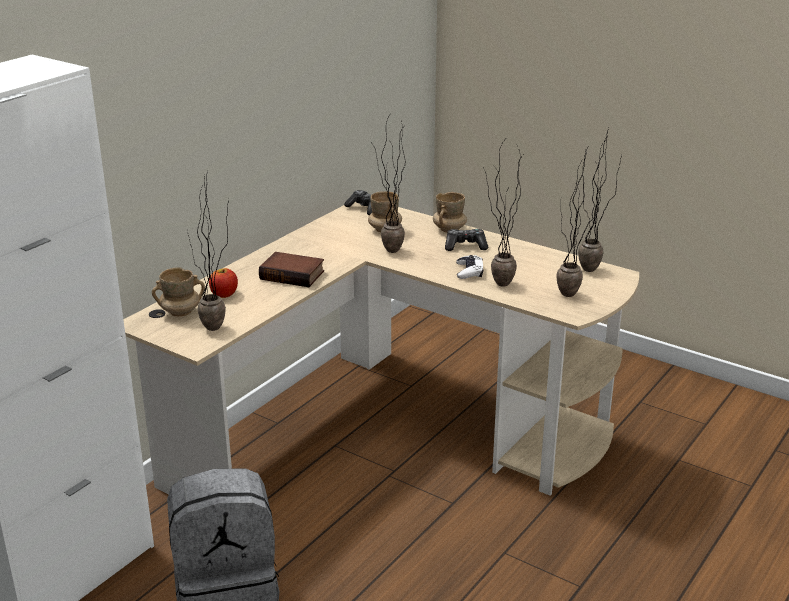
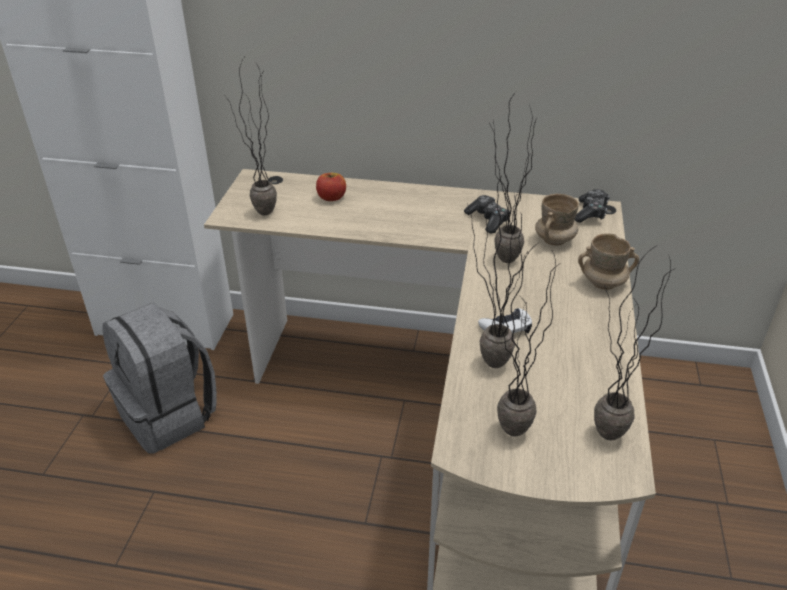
camera: 65 degrees right, 10 degrees up
(181, 312) = (283, 188): beige mug -> none
(293, 274) = (399, 219): book -> none
(465, 246) = (571, 306): game controller -> game controller (487, 220)

